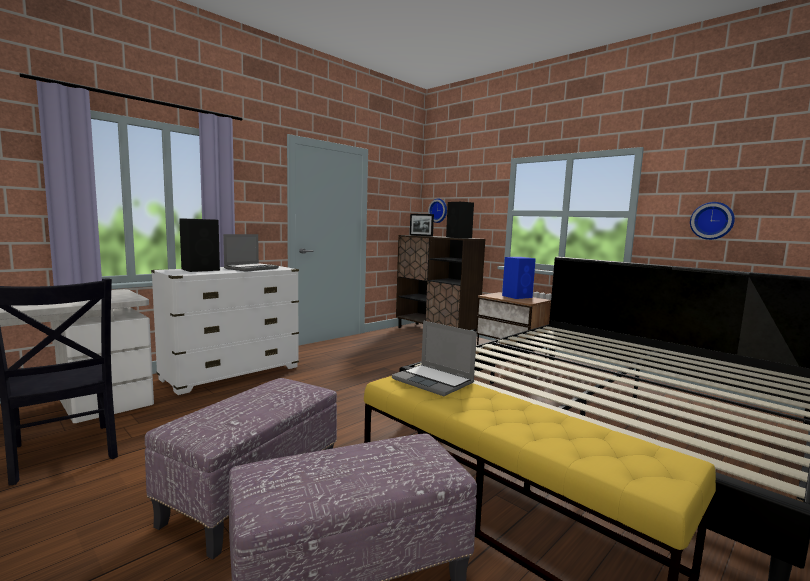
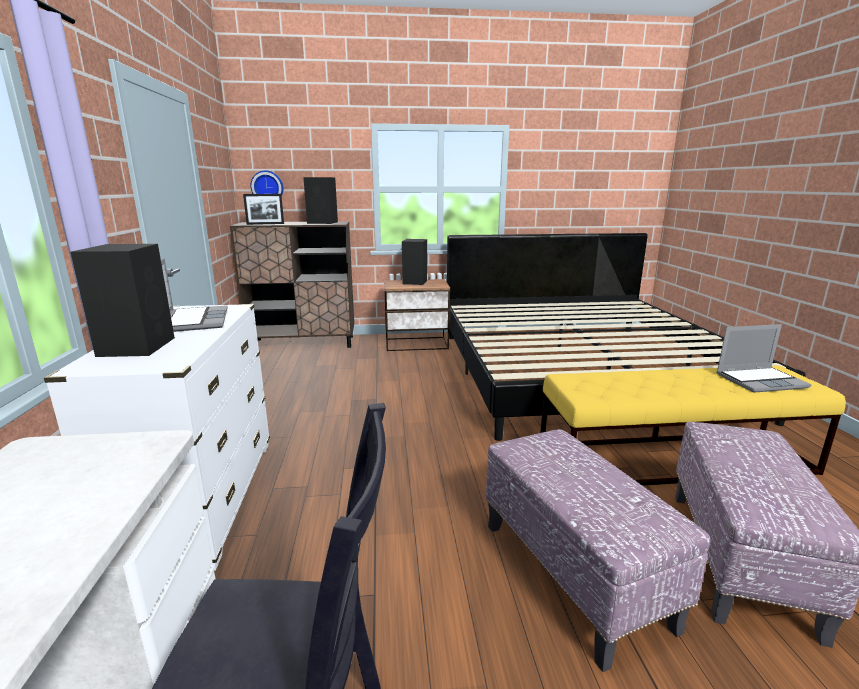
camera: 50 degrees left, 10 degrees up
(434, 381) = (598, 382): laptop -> laptop (761, 380)
(517, 296) = (415, 282): blue speaker -> black speaker
(712, 220) = (562, 194): wall clock -> none

